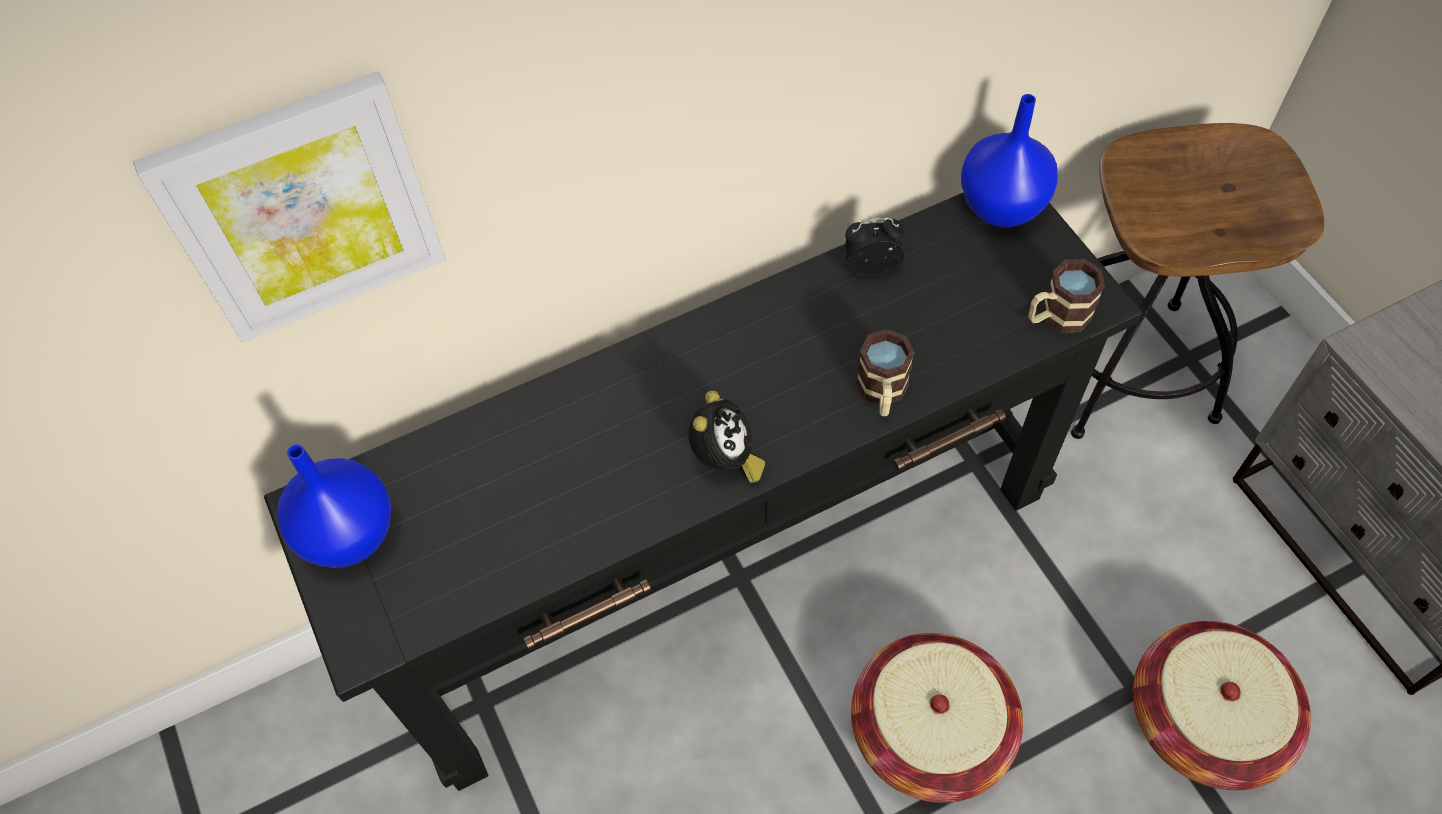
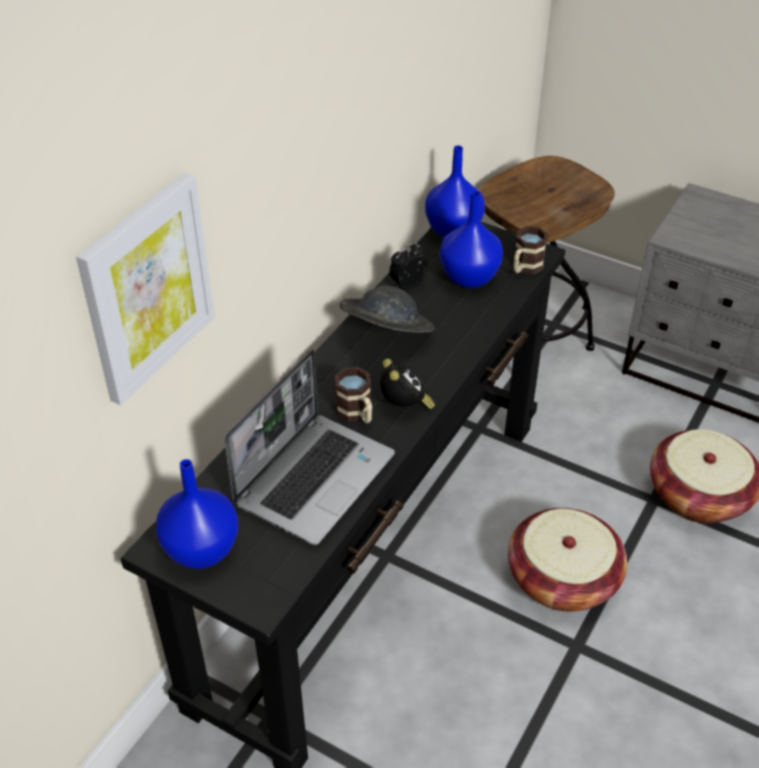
camera: 35 degrees left, 15 degrees down
(541, 506) = (315, 478): none -> laptop
(785, 333) = (386, 333): none -> grey hat
(882, 393) = (465, 339): mug -> mug (357, 414)
(963, 297) = (469, 278): none -> blue vase

